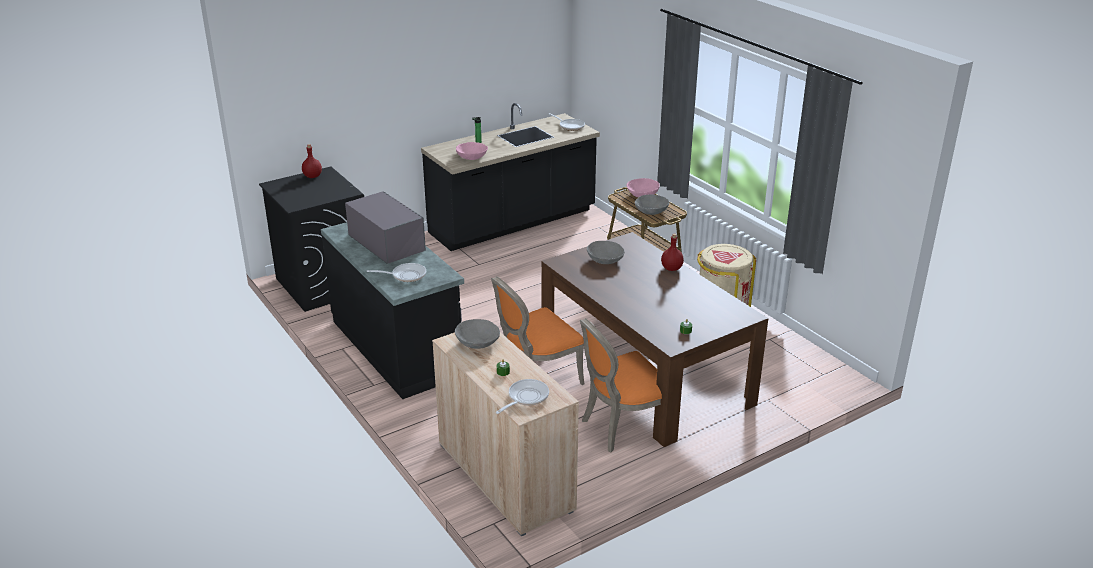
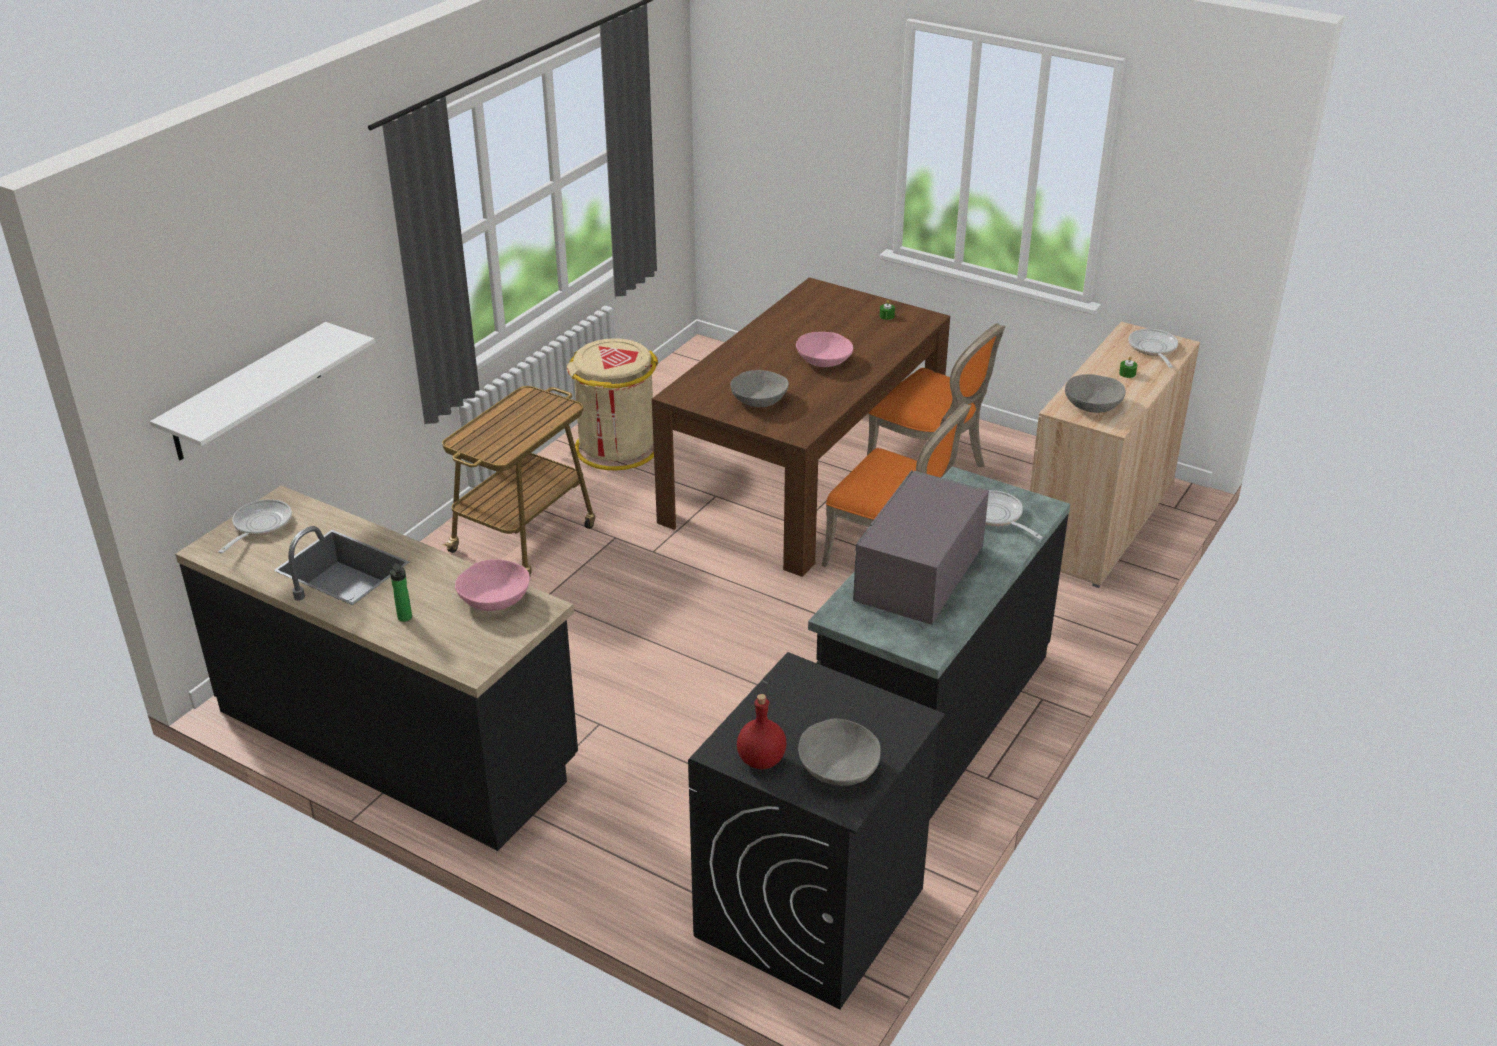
camera: 115 degrees left, 5 degrees up
(526, 397) = (1153, 349): frying pan -> frying pan turned 75 degrees clockwise
(609, 85) = (247, 392): none -> white shelf
(642, 194) = (478, 434): pink bowl -> pink bowl (823, 360)
(651, 211) = (537, 415): grey bowl -> grey bowl (838, 768)
(672, 268) = (741, 349): red bottle -> none

